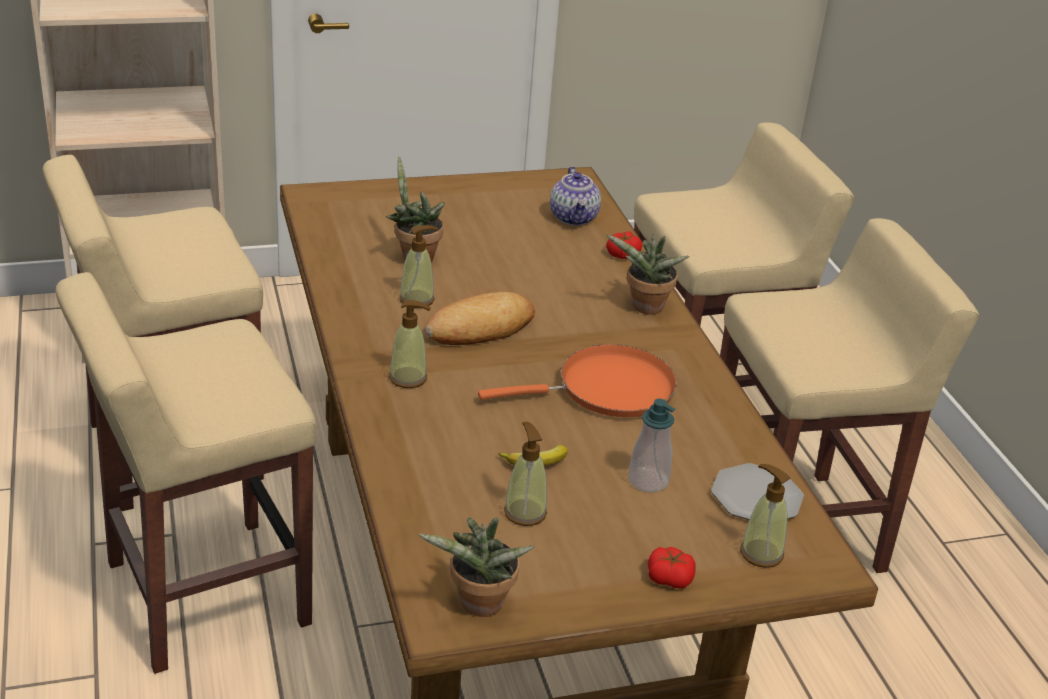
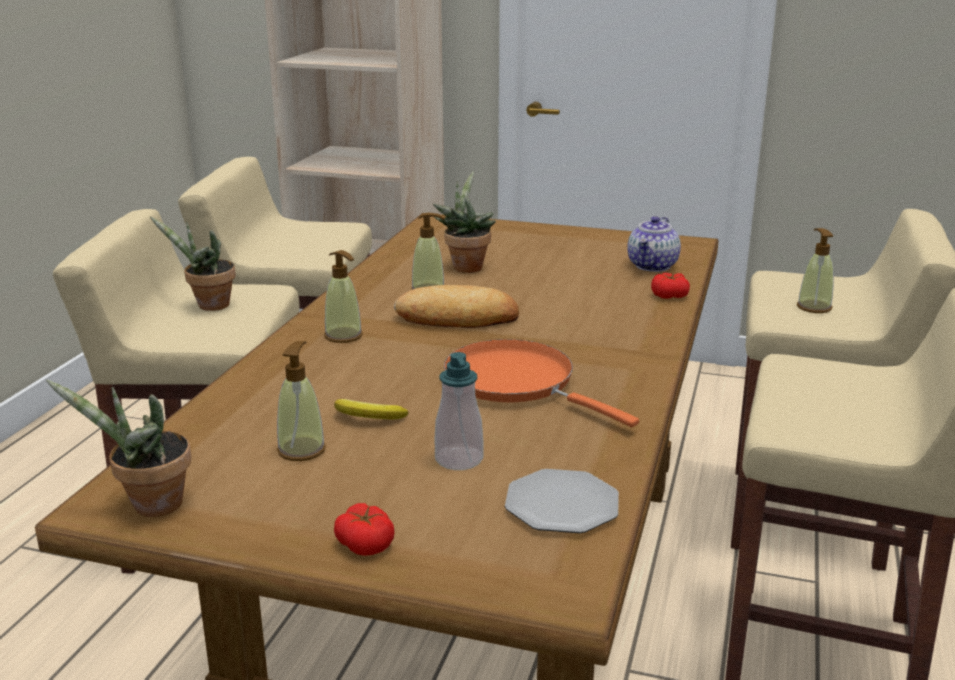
camera: 35 degrees right, 10 degrees down
(607, 389) = (516, 383): orange frying pan -> orange frying pan turned 150 degrees counterclockwise
(644, 308) = (639, 335): potted plant -> potted plant (208, 306)
(761, 553) = (499, 555): soap dispenser -> soap dispenser (814, 307)

